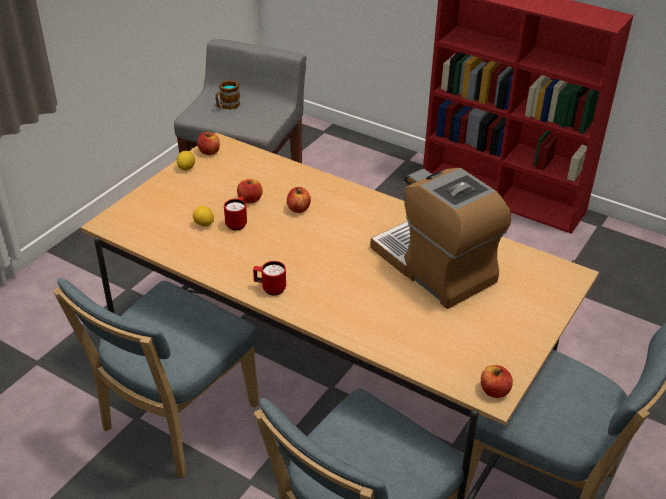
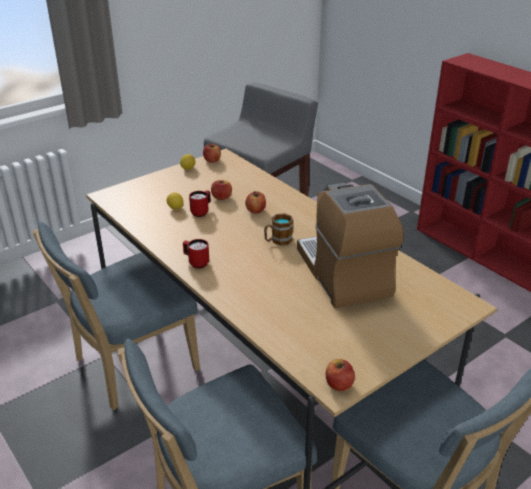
camera: 20 degrees right, 5 degrees down
(227, 106) = (248, 134): mug -> mug (277, 240)

